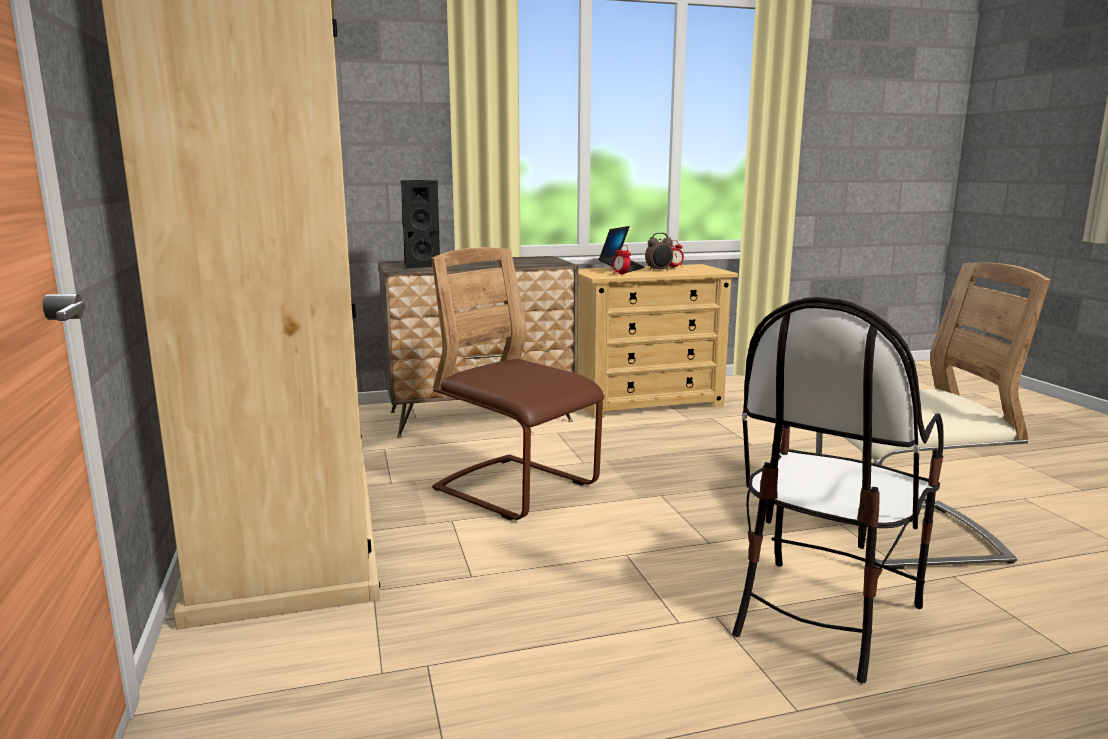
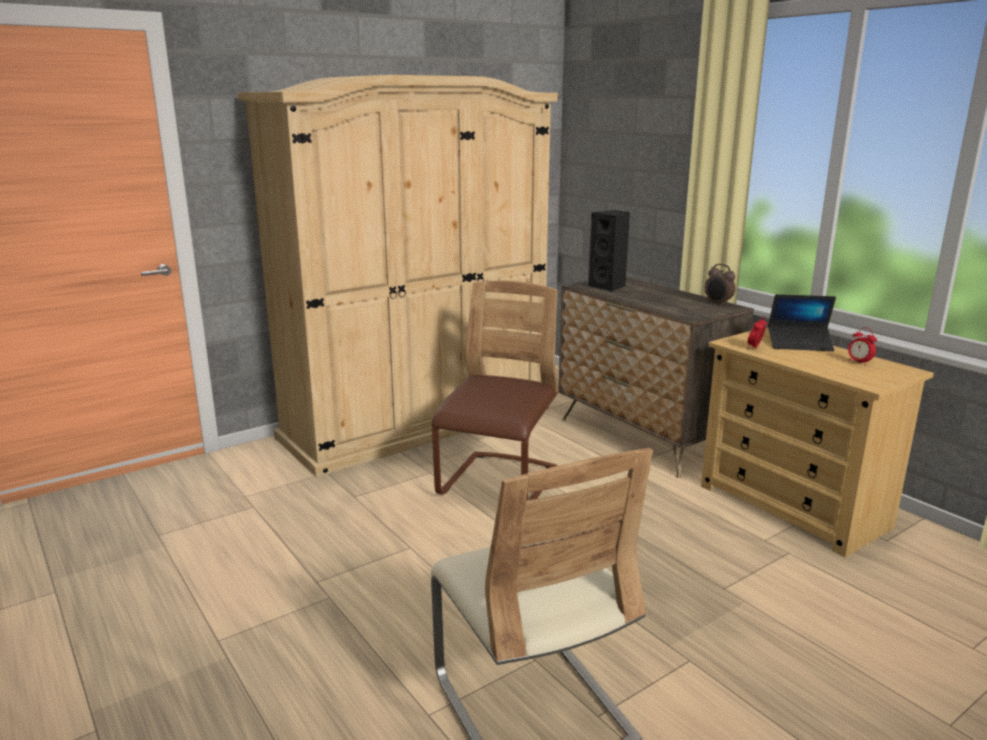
camera: 70 degrees right, 5 degrees up
(659, 271) = (818, 359): alarm clock -> alarm clock (718, 303)
(822, 616) = (343, 649): chair -> none

